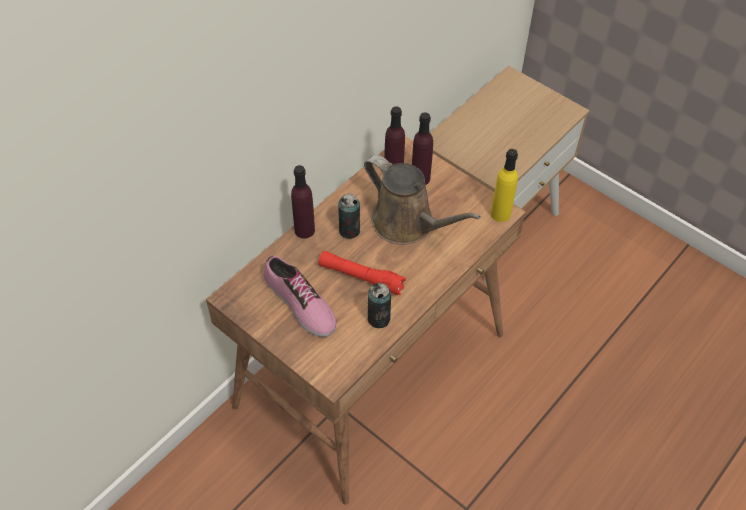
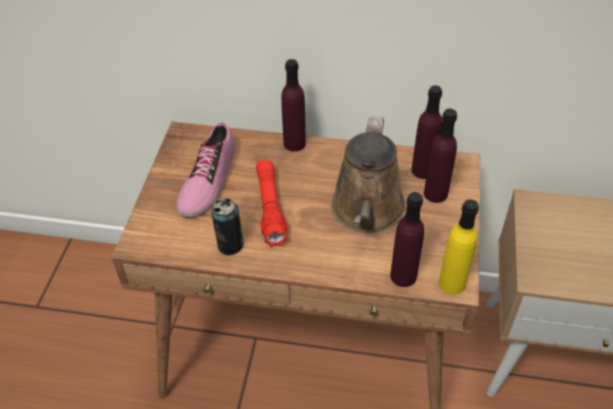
camera: 60 degrees right, 5 degrees down
(349, 231) = (320, 173): can -> none
(477, 235) = (403, 276): none -> purple bottle

